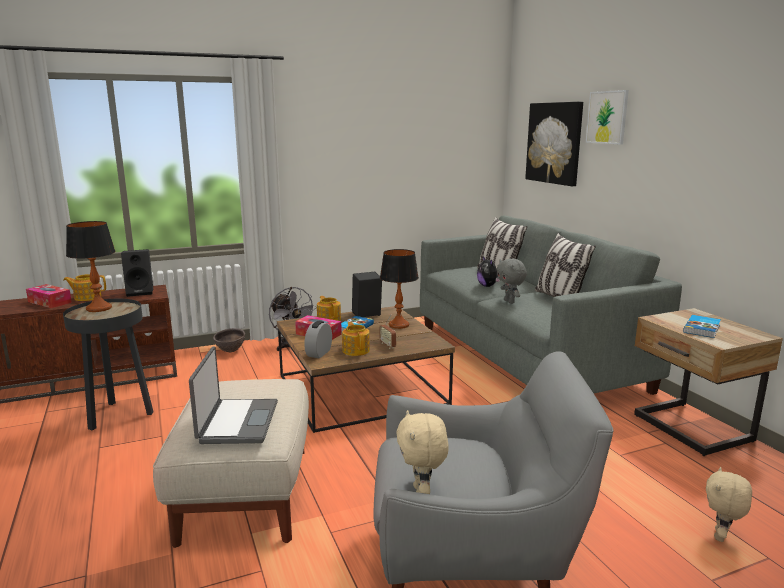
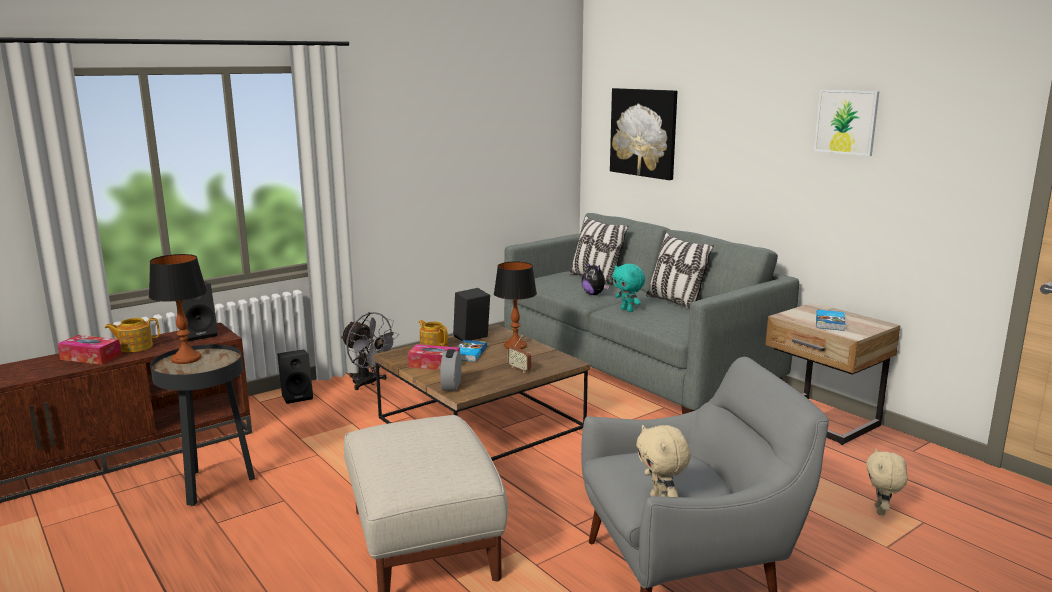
camera: 15 degrees left, 0 degrees up
(230, 351) = (297, 396): brown bowl -> black speaker
(237, 422) = (433, 464): laptop -> none
(356, 350) = (489, 378): teapot -> none
(510, 302) = (627, 310): grey plush toy -> turquoise plush toy
(607, 117) = (706, 109): picture -> picture (846, 122)

